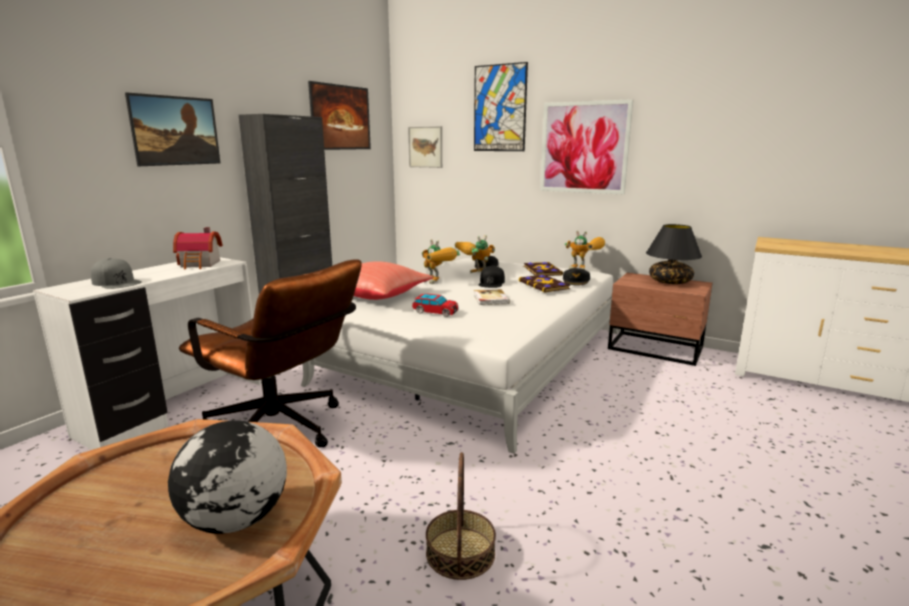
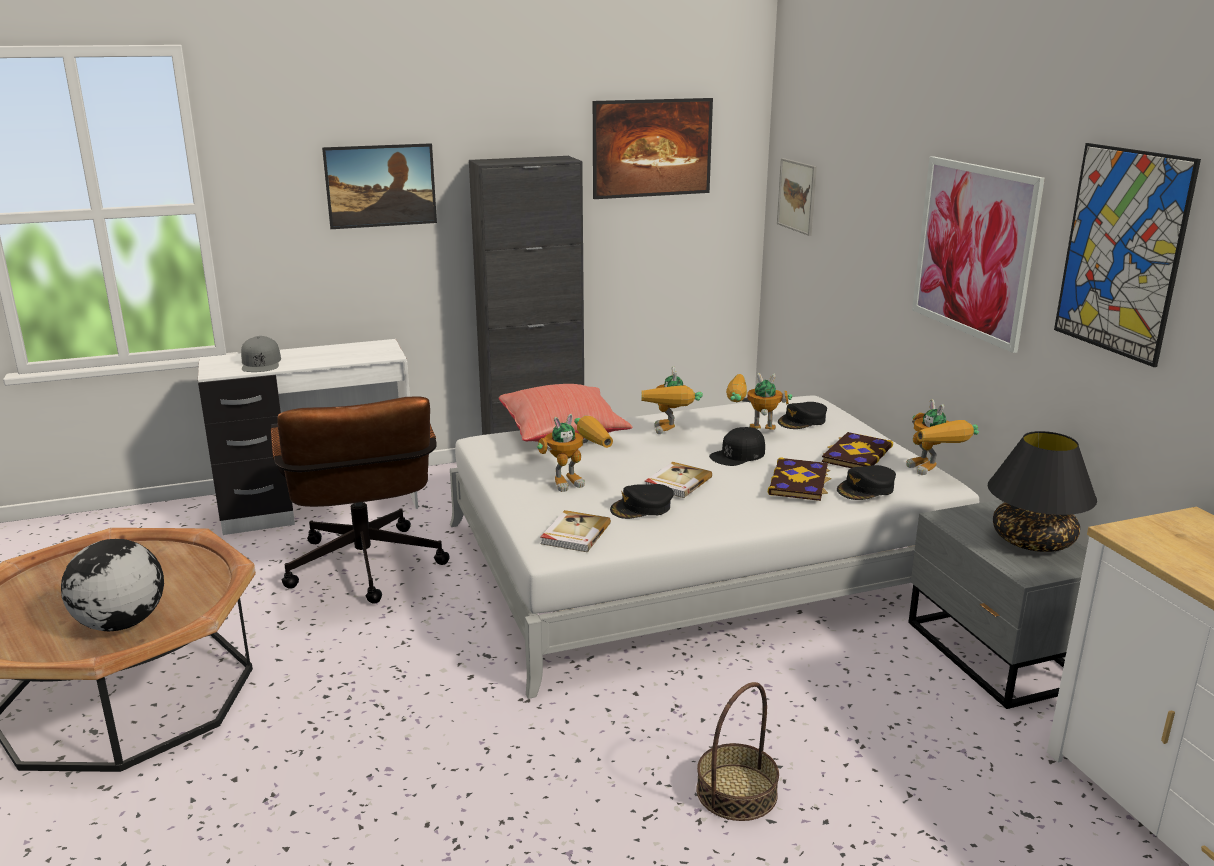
camera: 40 degrees right, 5 degrees up
(201, 264) = (362, 353): toy house -> none
(435, 312) = (576, 481): toy car -> toy robot
(460, 552) = (333, 758): basket -> basket (736, 792)
(491, 333) = (574, 534): none -> book
(497, 313) = (642, 508): none -> black cap
(499, 108) = (881, 152): picture -> picture (1122, 252)
(656, 349) = (995, 656): brown nightstand -> grey nightstand

